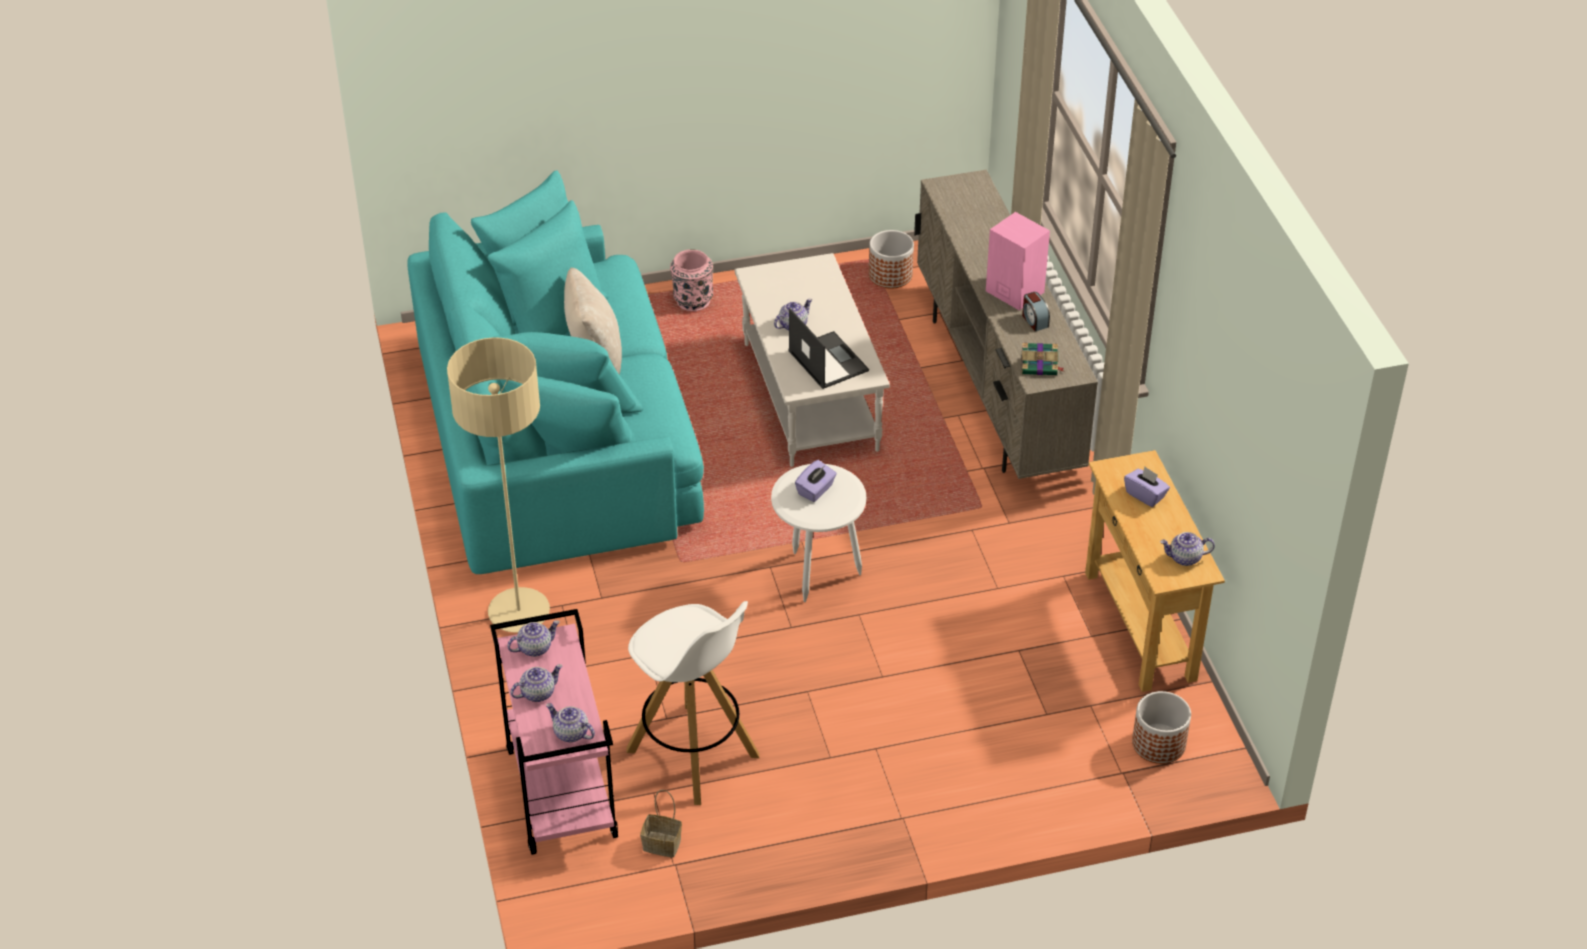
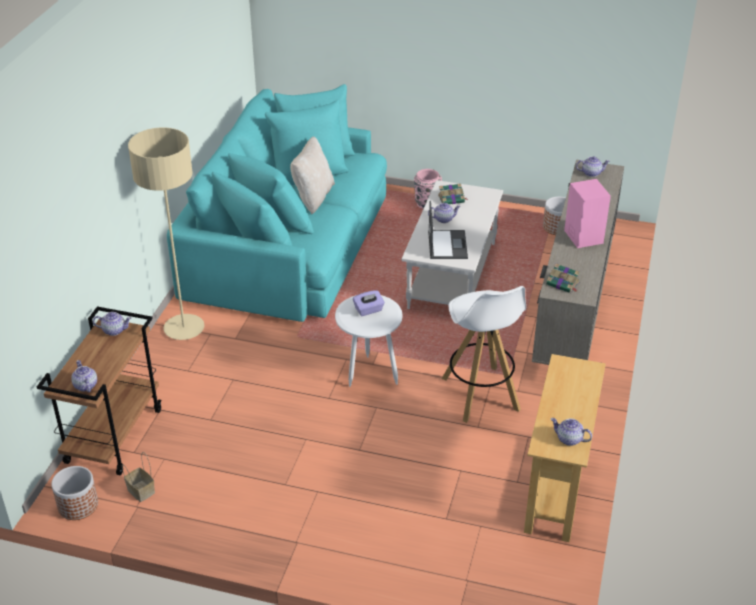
camera: 30 degrees right, 5 degrees down
(538, 692) = (91, 355): teapot -> teapot (591, 173)
(560, 792) = (114, 435): pink cart -> brown cart
(694, 754) = (207, 447): white stool -> white stool (480, 394)
(779, 290) = (452, 199): none -> book
(1034, 320) = (582, 257): alarm clock -> none
(1145, 495) = (574, 388): purple tissue box -> none
(1158, 744) = (508, 572): planter -> planter (77, 505)

